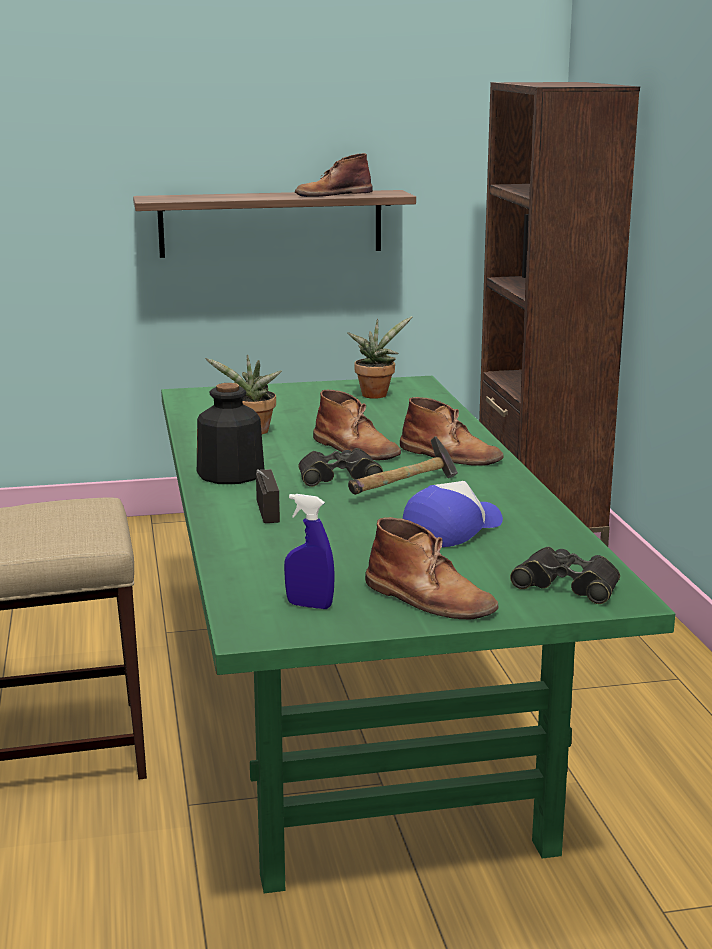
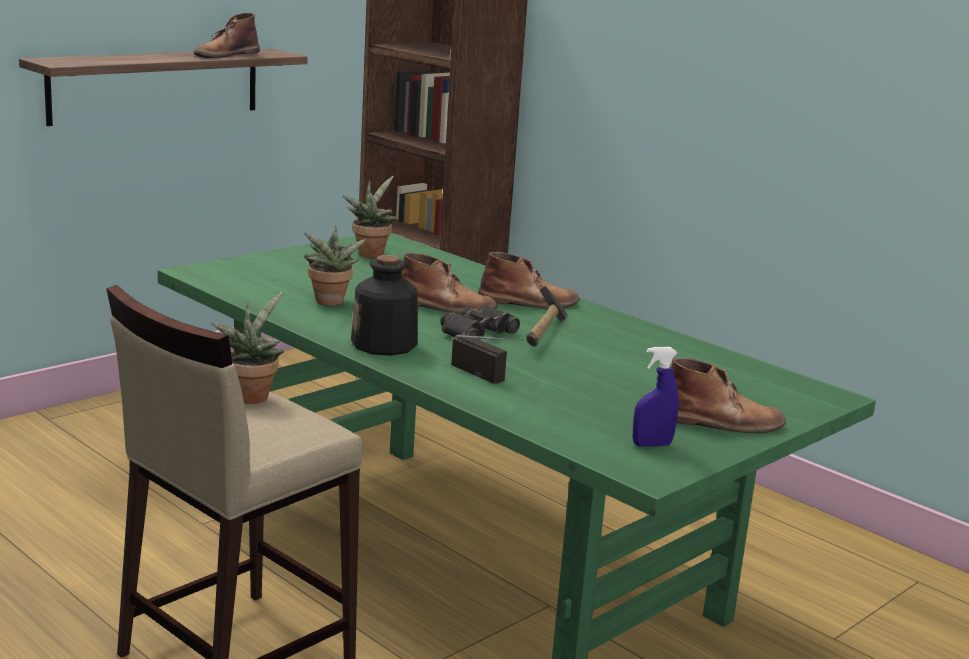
camera: 35 degrees left, 0 degrees up
(88, 503) = (251, 395): none -> potted plant
(451, 529) = (639, 364): cap -> none
(567, 585) = (785, 393): black binoculars -> none

